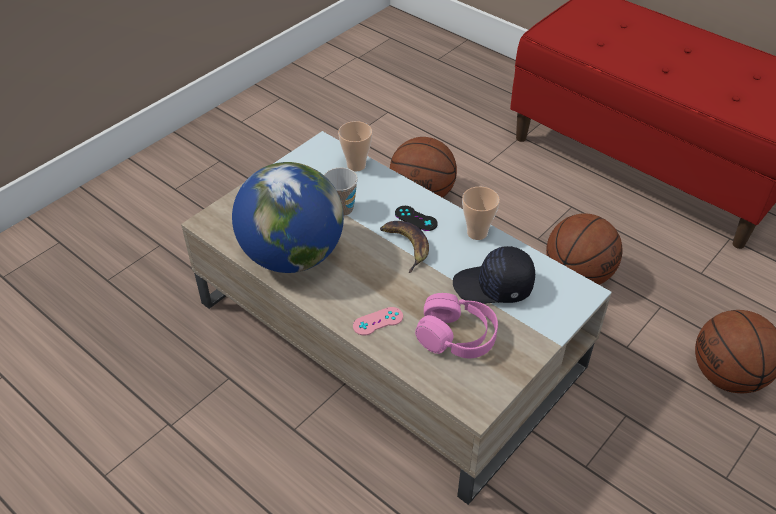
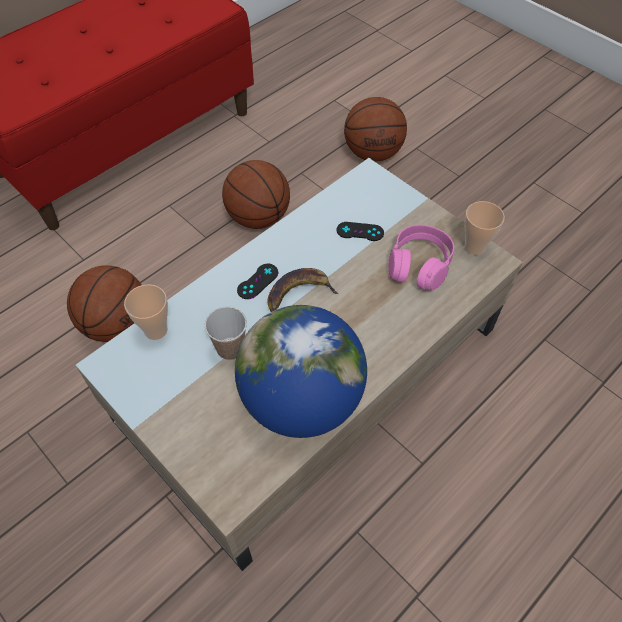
camera: 85 degrees left, 10 degrees up
(378, 321) = (400, 324): pink game controller -> none
(477, 233) = (286, 234): cup -> cup (474, 247)
(493, 287) = (360, 231): black cap -> black game controller

